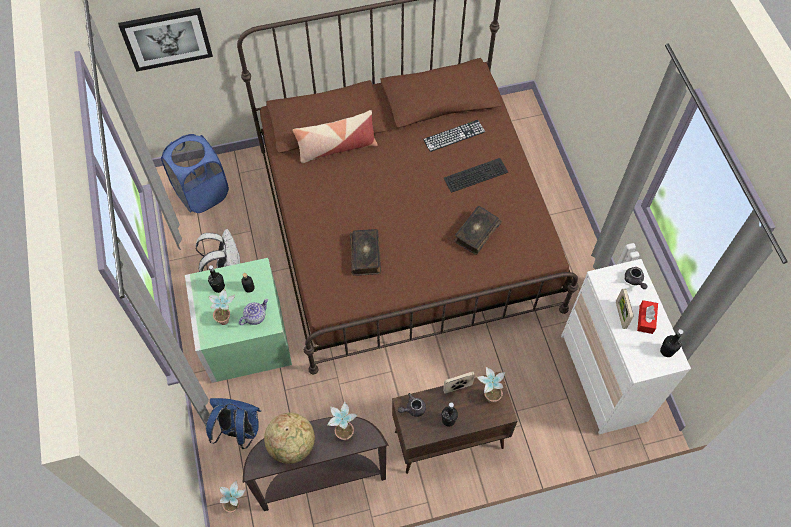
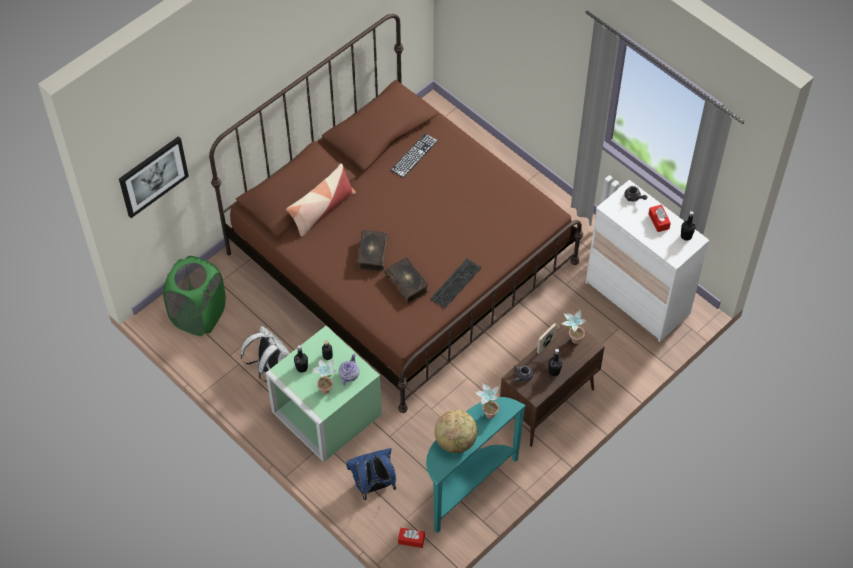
camera: 30 degrees left, 5 degrees down
(202, 193) = (199, 315): blue laundry basket -> green laundry basket
(236, 504) = (411, 540): potted plant -> red tissue box
(321, 479) = (467, 486): brown console table -> turquoise console table
(475, 174) = (452, 178): keyboard -> keyboard (455, 282)
(476, 233) = (484, 224): book -> book (372, 254)
(620, 315) = (639, 227): picture frame -> none

